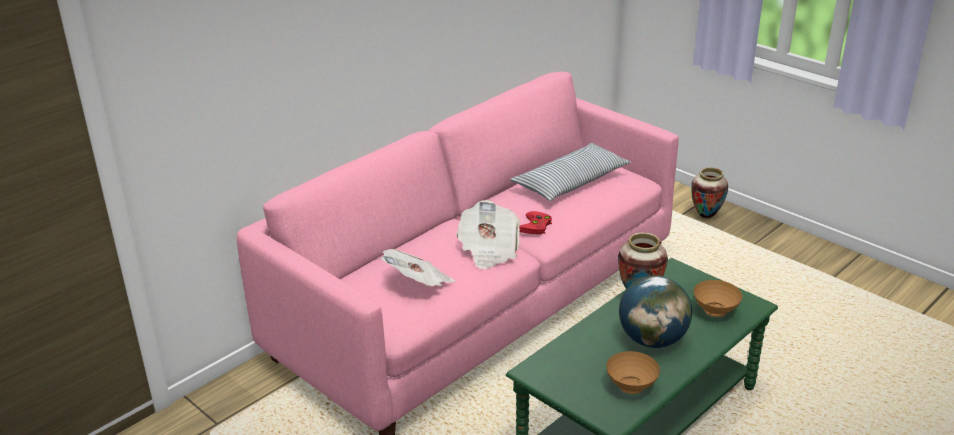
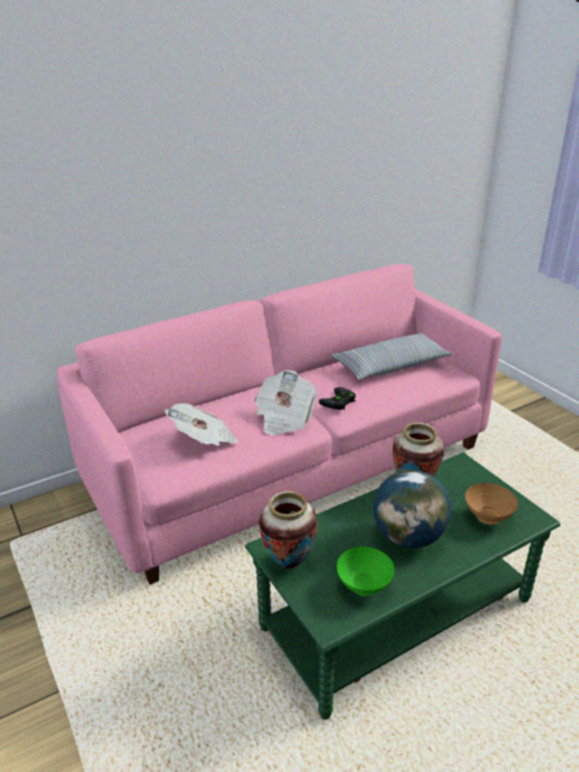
camera: 15 degrees right, 0 degrees up
(535, 226) = (338, 402): red game controller -> black game controller
(632, 387) = (365, 587): brown bowl -> green bowl
(706, 216) = (533, 416): vase -> vase (288, 563)

